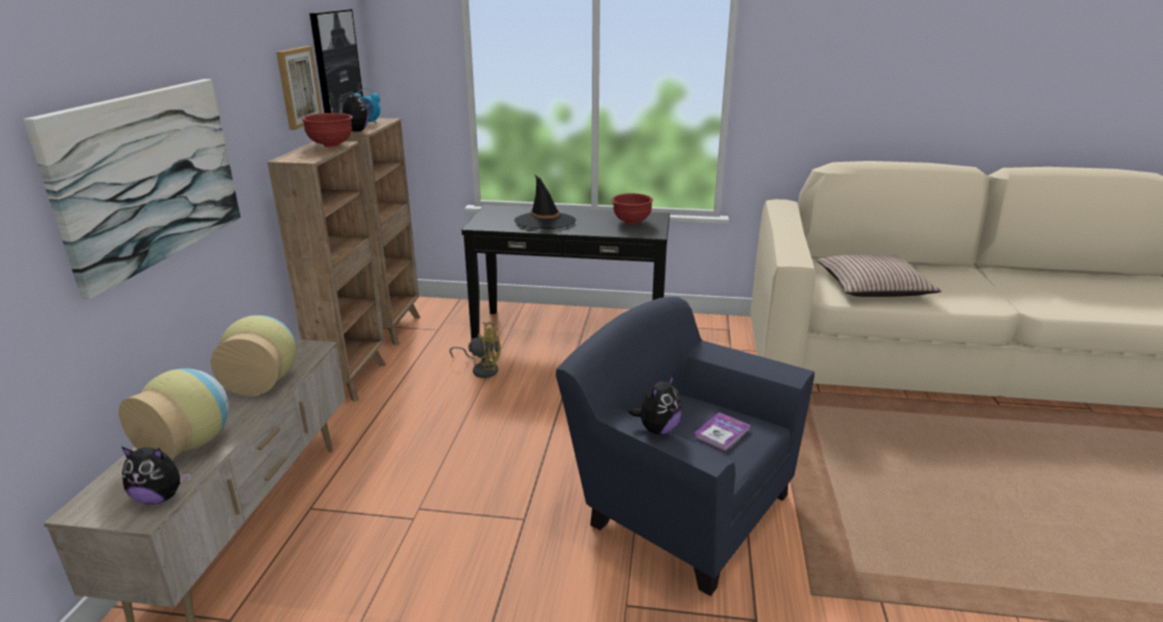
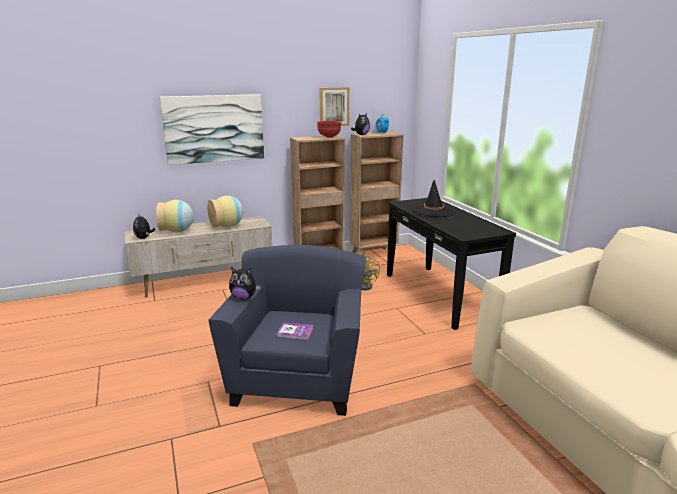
camera: 60 degrees right, 5 degrees down
(335, 62) = (375, 98): picture -> none
(631, 222) = (474, 227): red bowl -> none
(872, 288) = (582, 344): pillow -> none

